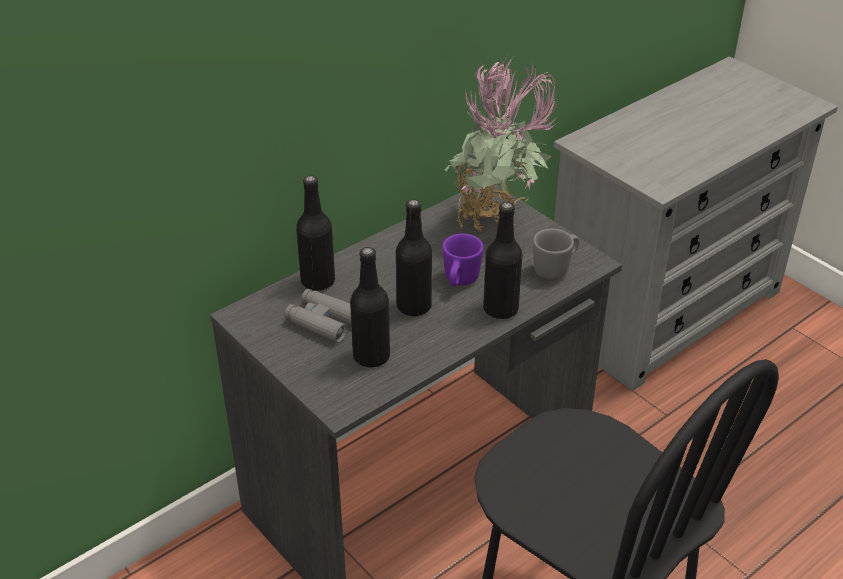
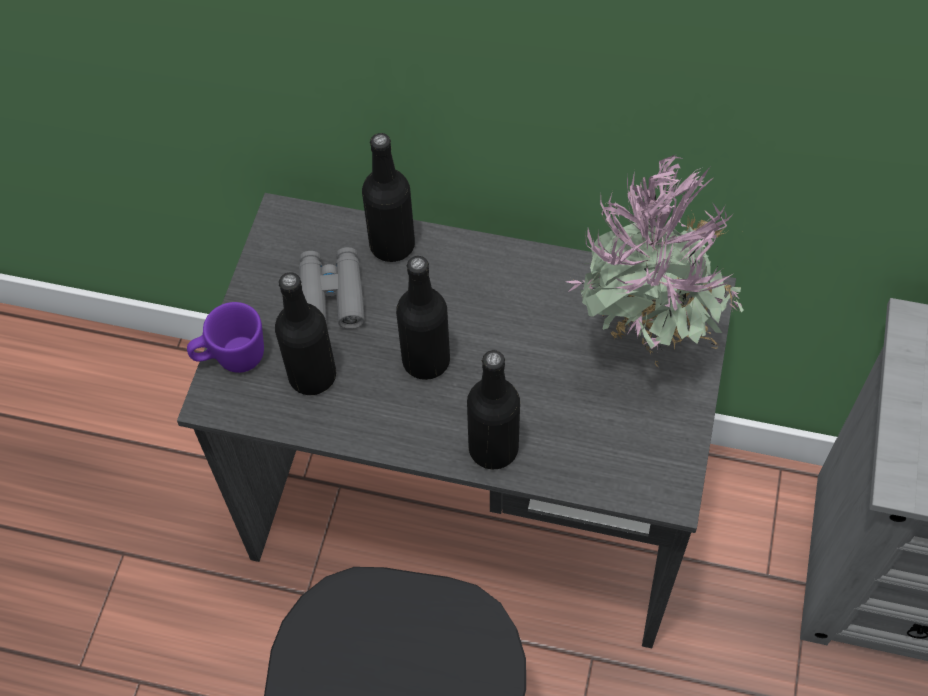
camera: 55 degrees right, 20 degrees up
(460, 281) = (508, 376): purple mug -> purple mug (231, 358)
(555, 269) = (618, 460): grey mug -> none

